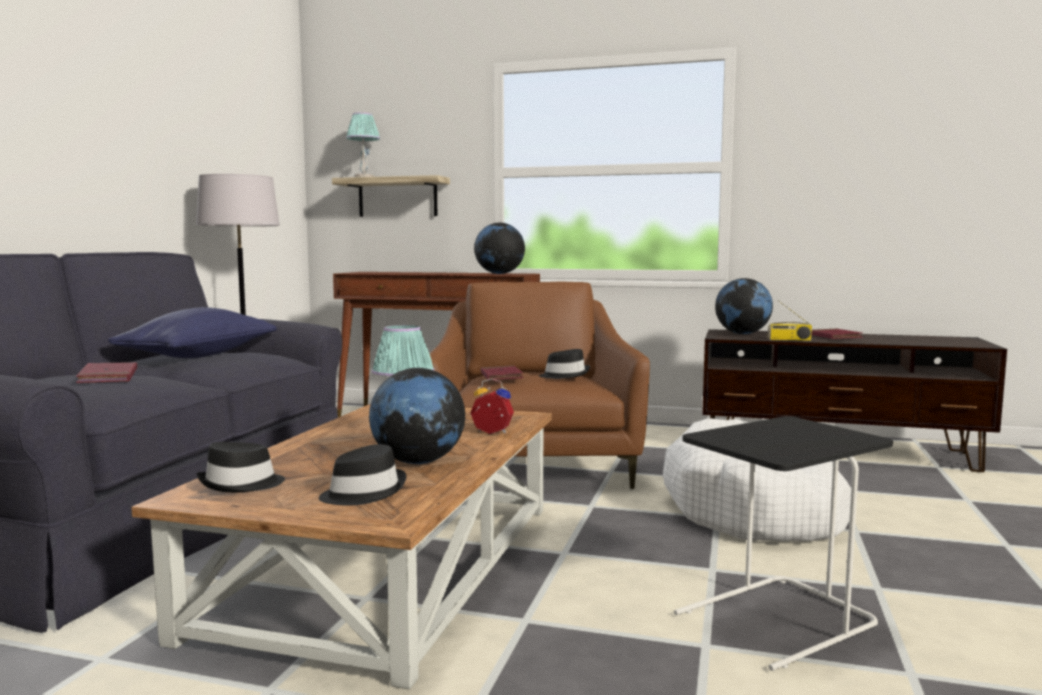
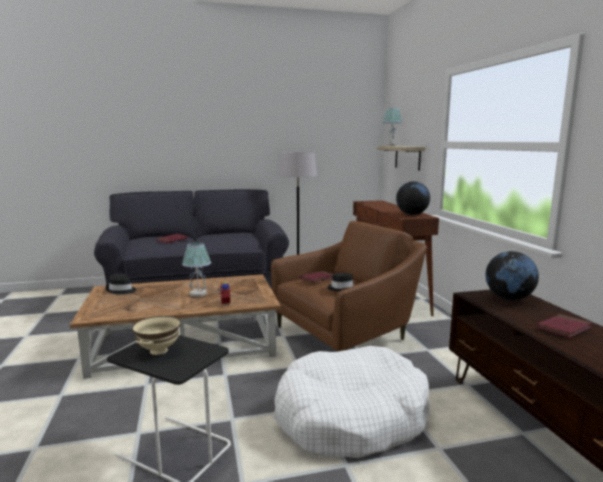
camera: 60 degrees right, 5 degrees up
(199, 356) = (230, 236): blue pillow -> none
(363, 492) = (118, 306): black hat -> none
(418, 462) = (165, 303): globe -> none
(774, 440) = (158, 350): none -> beige bowl
(789, 339) = (504, 315): radio -> none

